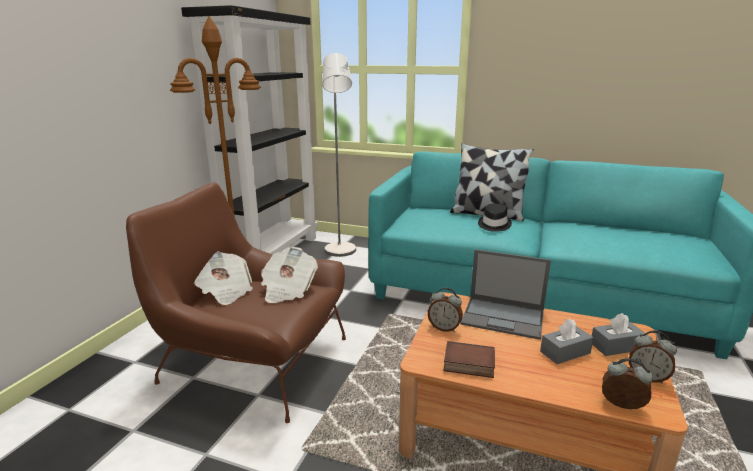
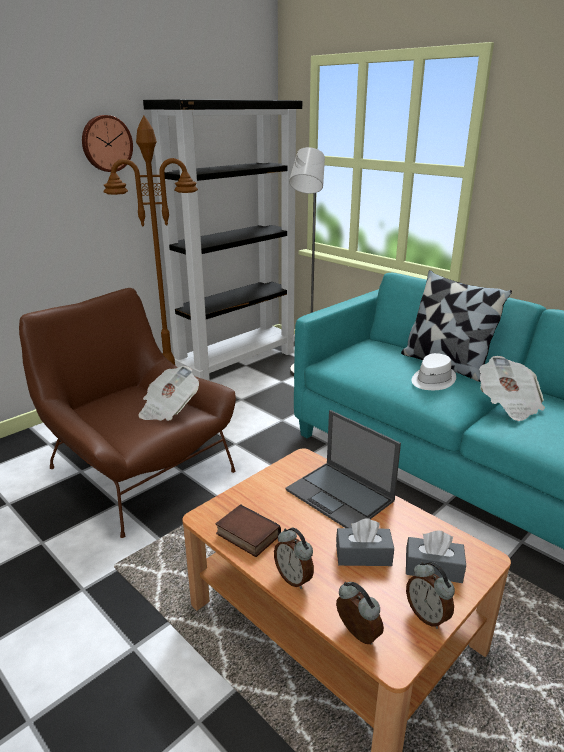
camera: 25 degrees right, 5 degrees up
(152, 47) = (106, 143): none -> wall clock
(224, 291) = (117, 397): newspaper -> newspaper (508, 404)
(444, 328) = (265, 489): alarm clock -> alarm clock (294, 578)
(493, 225) = (432, 380): black hat -> white hat

